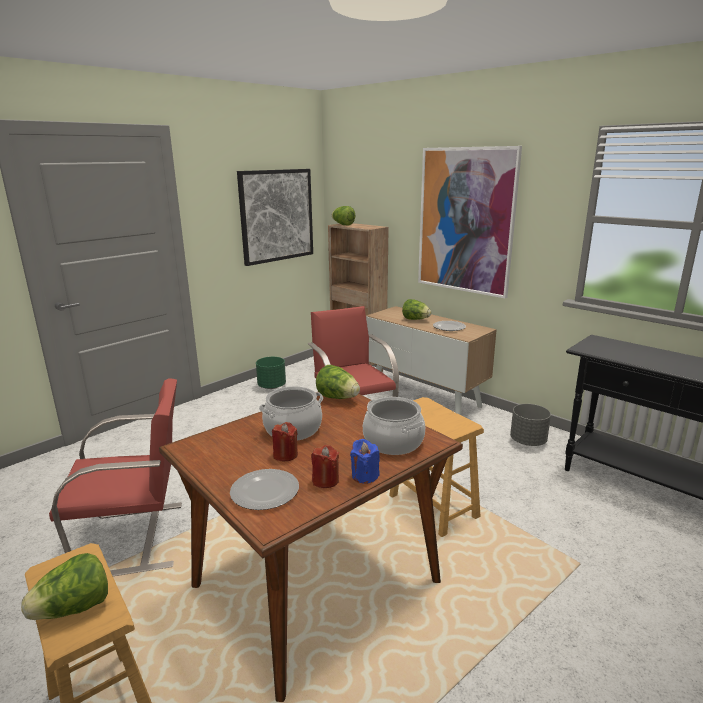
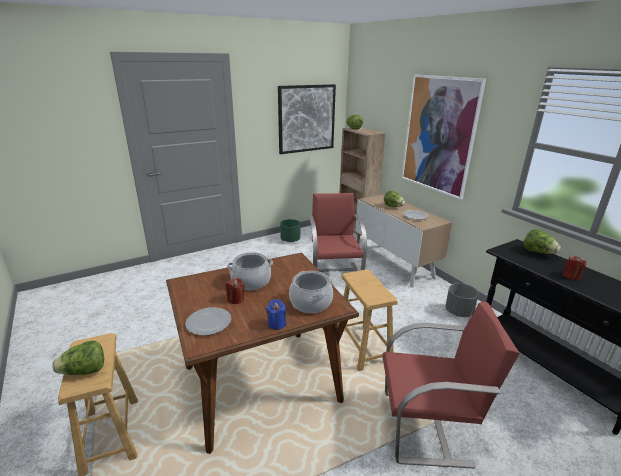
camera: 15 degrees right, 5 degrees up
(136, 539) = (167, 331): red chair -> red chair (427, 427)
(325, 480) = (250, 322): red candle -> red candle (571, 276)
(338, 398) = (294, 263): lettuce -> lettuce (538, 252)

